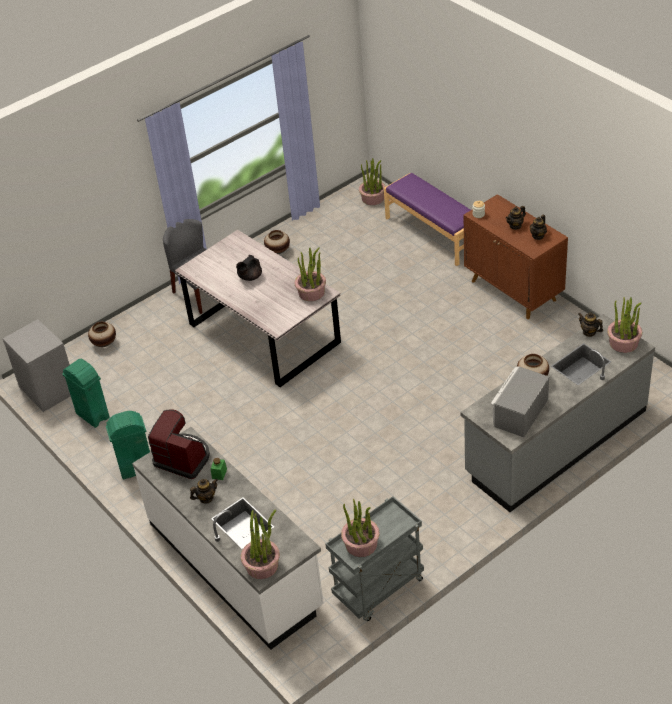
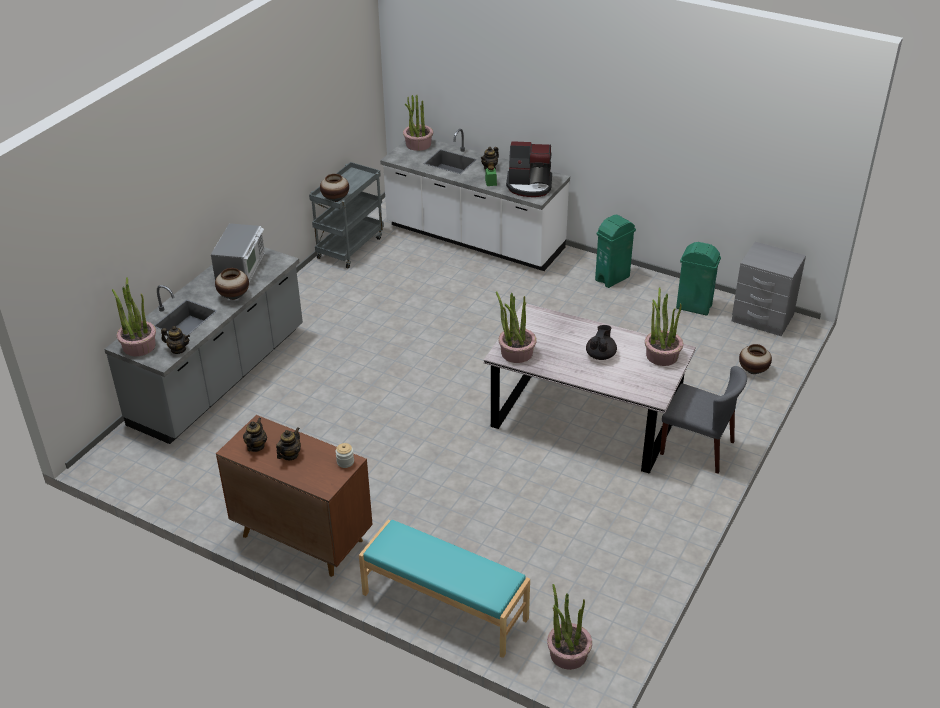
camera: 155 degrees right, 5 degrees down
(278, 251) = (647, 527): vase -> vase (335, 199)
(361, 544) = (353, 180): potted plant -> potted plant (662, 355)
(433, 233) = (444, 607): purple bench -> turquoise bench

